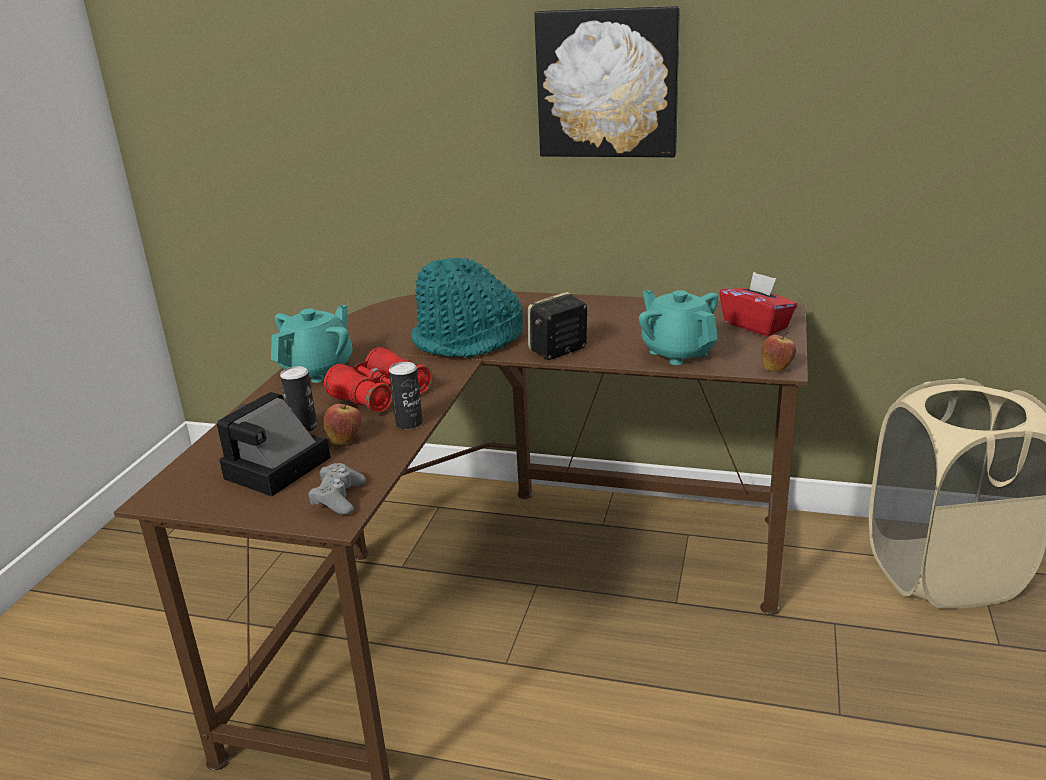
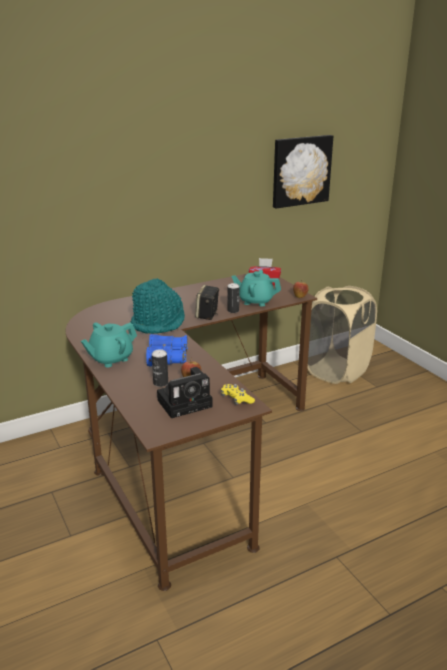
camera: 45 degrees left, 0 degrees up
(275, 470) = (186, 402): camera -> camera turned 105 degrees counterclockwise
(318, 370) = (111, 359): turquoise teapot -> turquoise teapot turned 120 degrees counterclockwise
(338, 498) = (236, 399): grey game controller -> yellow game controller
(380, 395) = (167, 358): red binoculars -> blue binoculars
(409, 423) = (205, 363): can -> can (233, 310)
(608, 83) = (175, 176): picture -> picture (300, 170)

